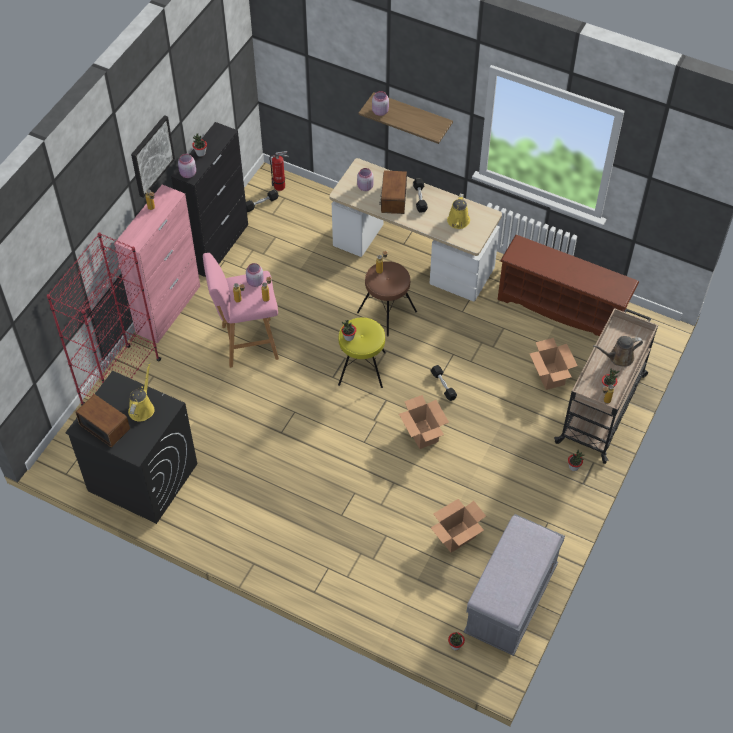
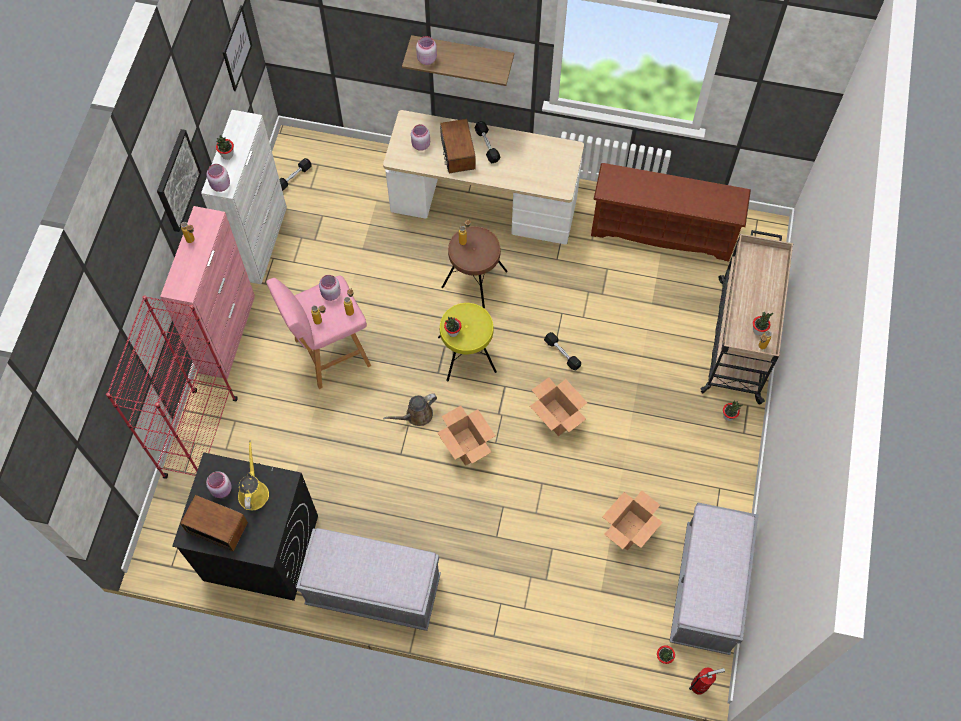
camera: 15 degrees left, 10 degrees up
(118, 400) = (222, 490): none -> pink jar
(218, 246) = (260, 242): black cabinet -> white cabinet
(224, 532) = (373, 591): none -> grey bench
(231, 75) = (237, 48): none -> picture
(281, 186) = (310, 151): fire extinguisher -> fire extinguisher (701, 685)
(458, 222) = (538, 166): yellow watering can -> none
(550, 376) = (673, 315): cardboard box -> cardboard box (467, 447)
(619, 357) = (760, 291): brown watering can -> brown watering can (416, 415)

